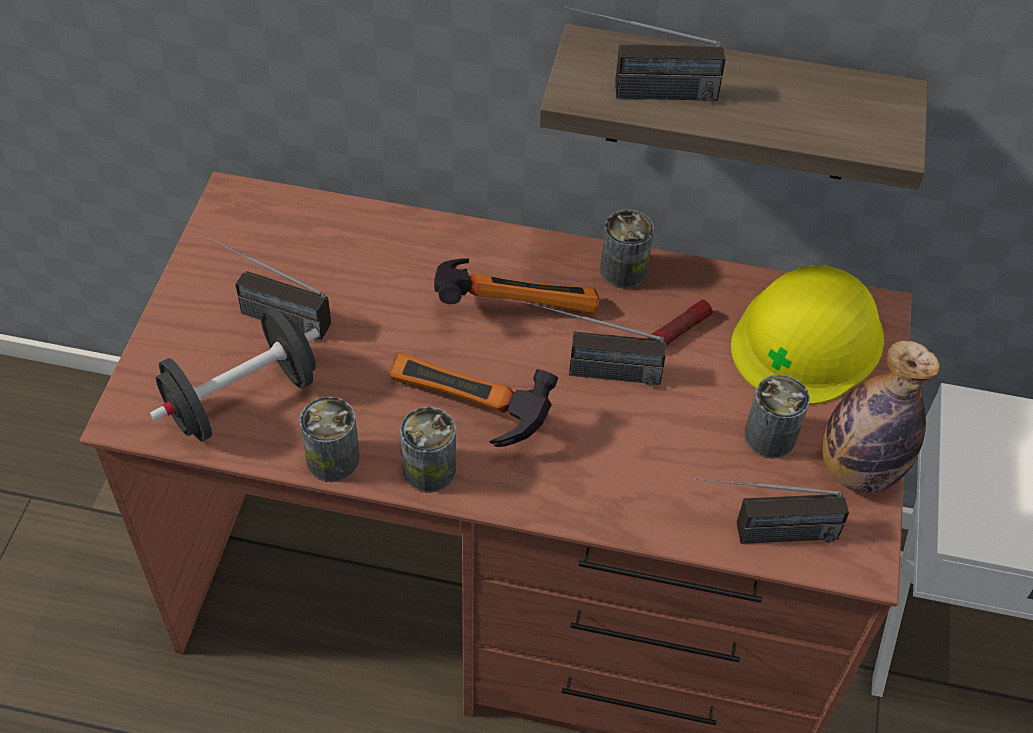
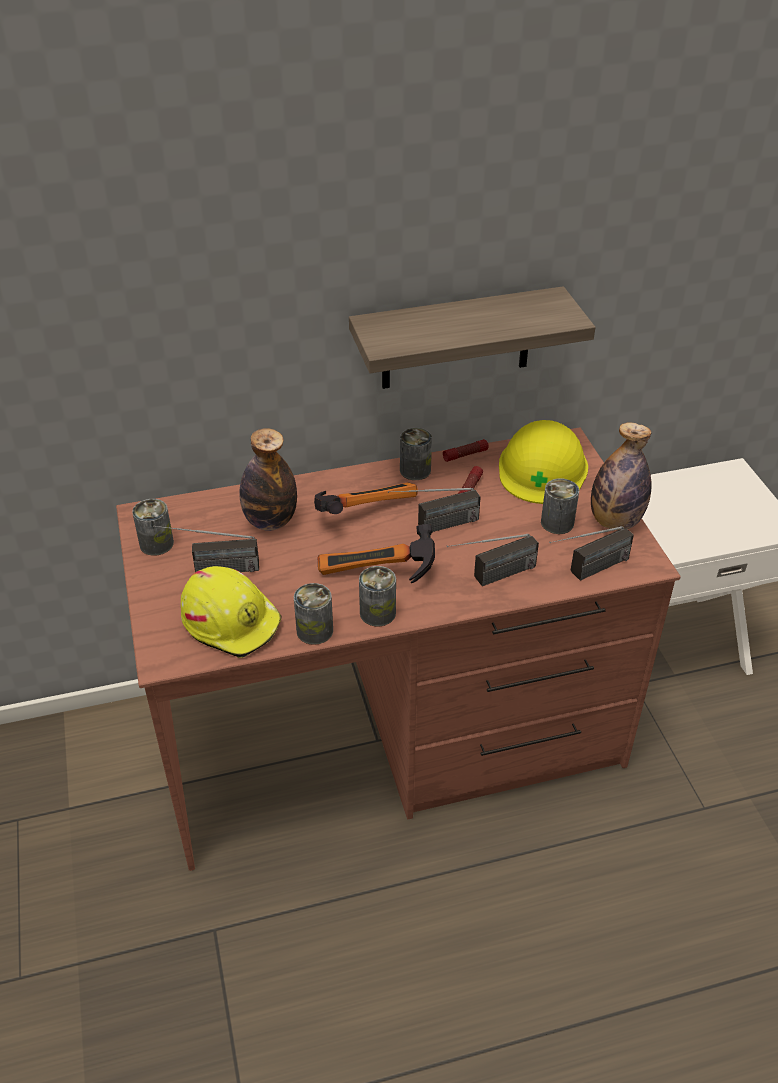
camera: 25 degrees left, 10 degrees down
(224, 247) = (156, 543): none -> can
(242, 399) = (232, 621): black dumbbell -> yellow hard hat
(382, 272) = (270, 521): none -> bottle
(638, 92) = (418, 336): radio -> radio (491, 578)
(710, 273) = (465, 455): none -> flashlight

